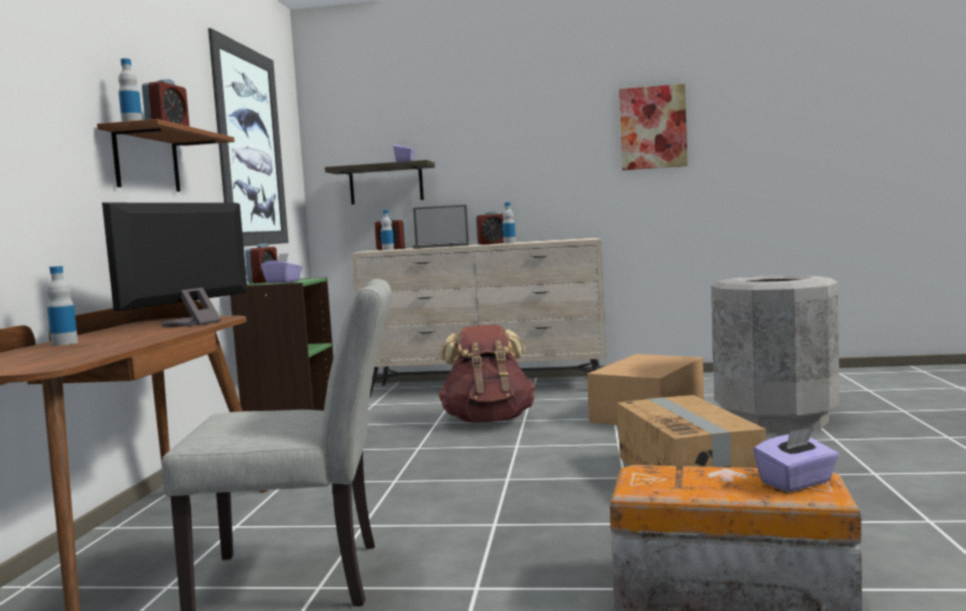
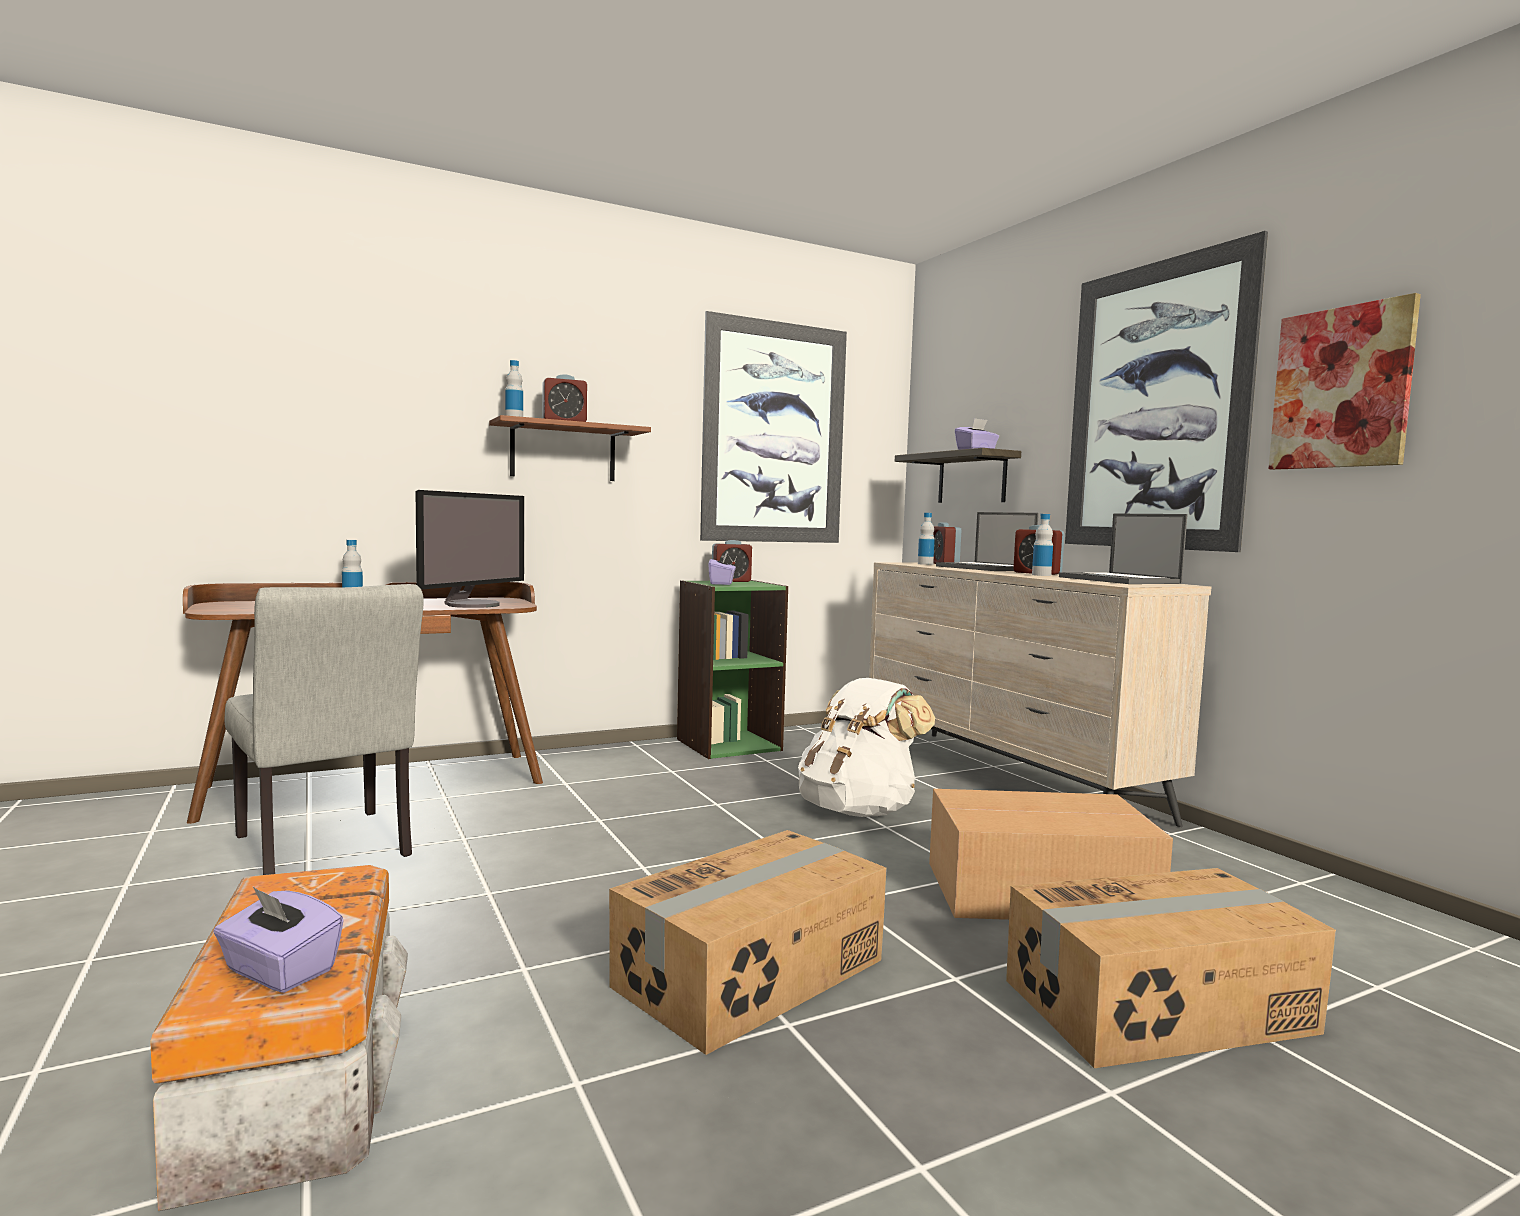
camera: 55 degrees right, 0 degrees up
(191, 323) = (472, 605): monitor -> monitor turned 120 degrees clockwise
(488, 421) = (858, 810): brown backpack -> white backpack
(542, 134) = (1155, 406): none -> picture
(557, 240) = (1120, 580): none -> laptop
(775, 419) = (1160, 1007): grey trash can -> cardboard box

